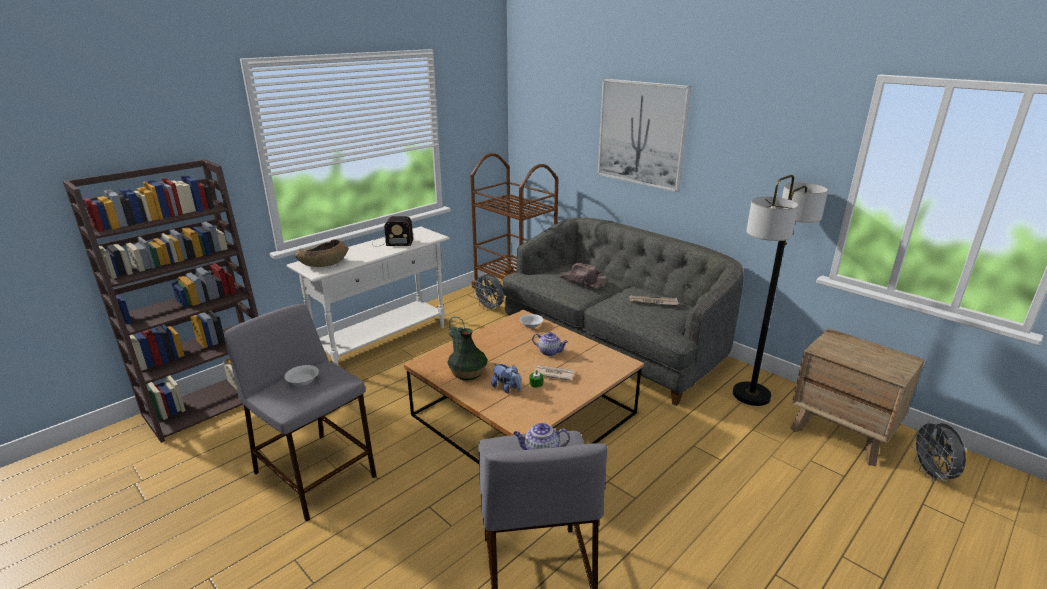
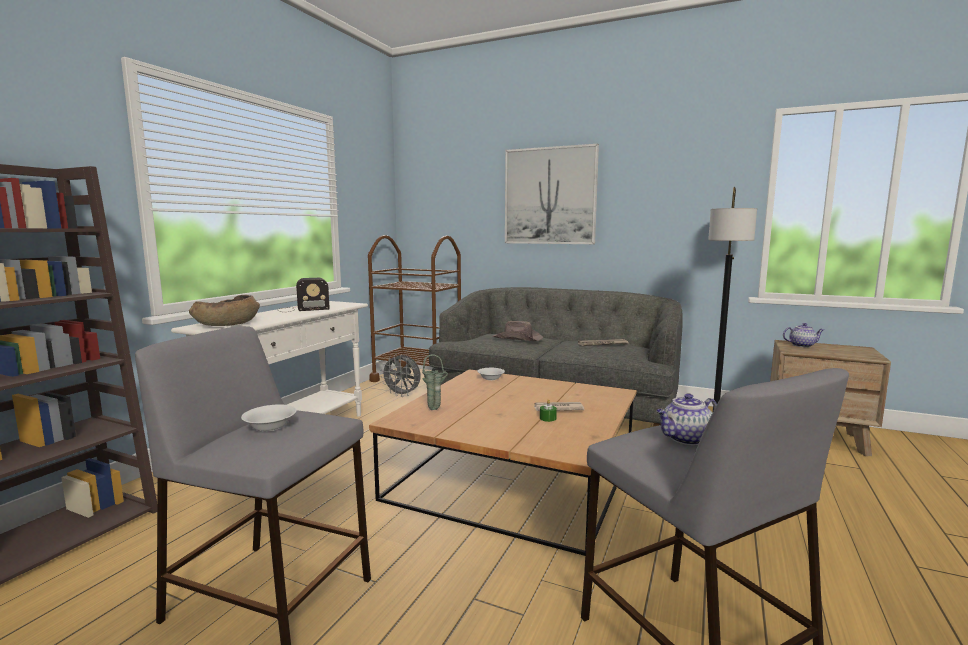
camera: 20 degrees left, 15 degrees down
(468, 373) = (459, 421): vase -> none
(507, 388) = (519, 427): plush toy -> none
(550, 352) = (533, 394): teapot -> teapot (802, 345)
(931, 474) = (917, 453): grey fan -> none

